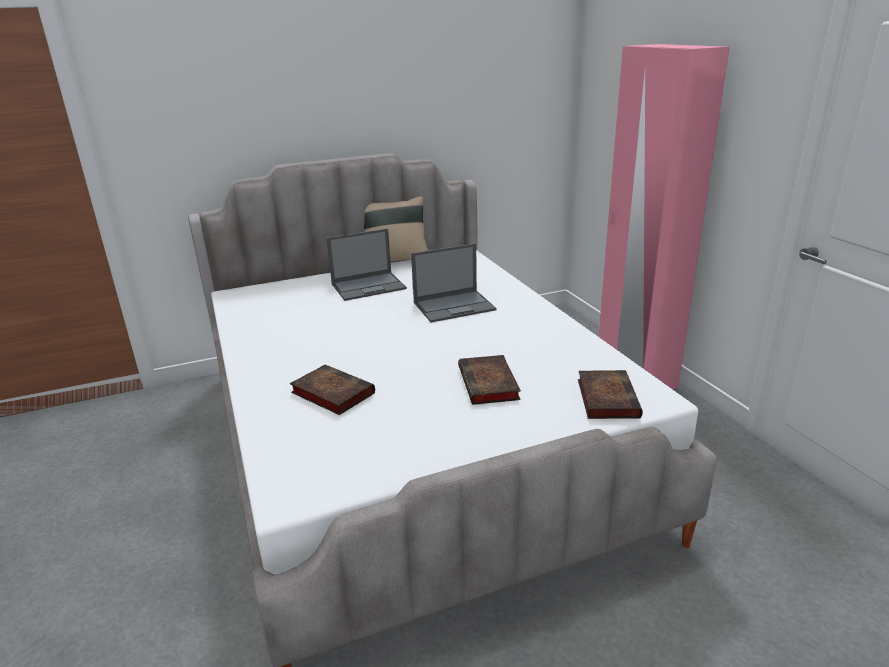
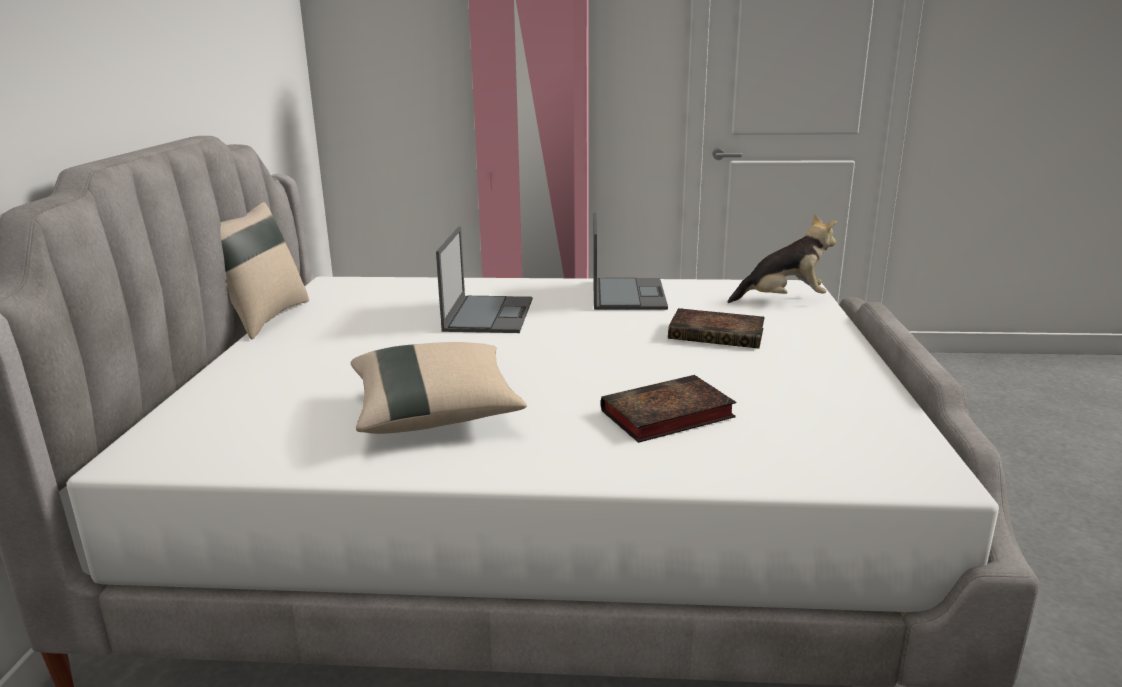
camera: 65 degrees left, 5 degrees down
(300, 333) = (435, 413): none -> beige pillow
(369, 286) = (330, 346): laptop -> laptop (627, 294)
(606, 397) = (783, 300): book -> plush toy

